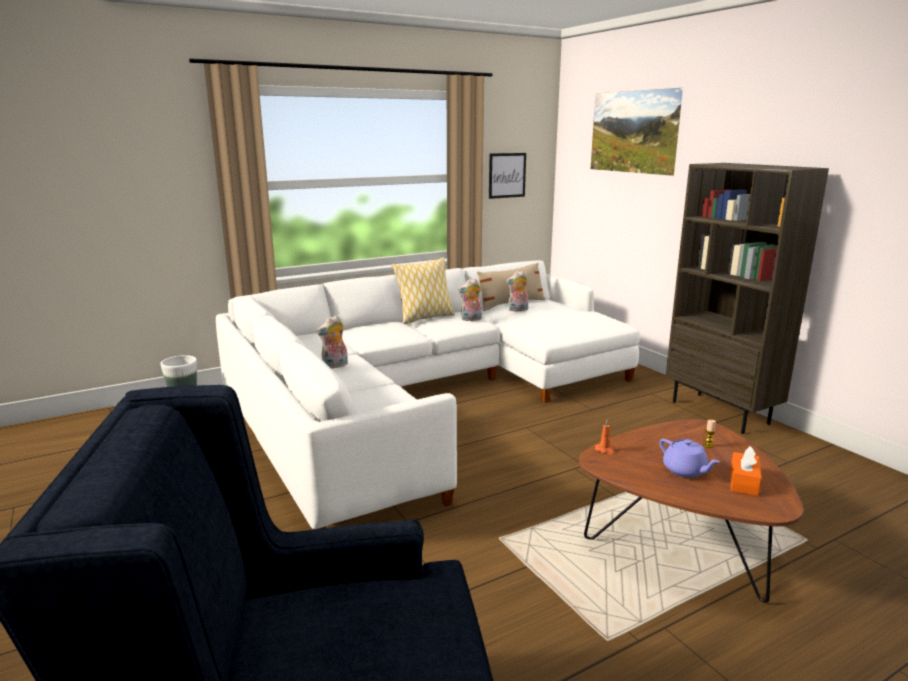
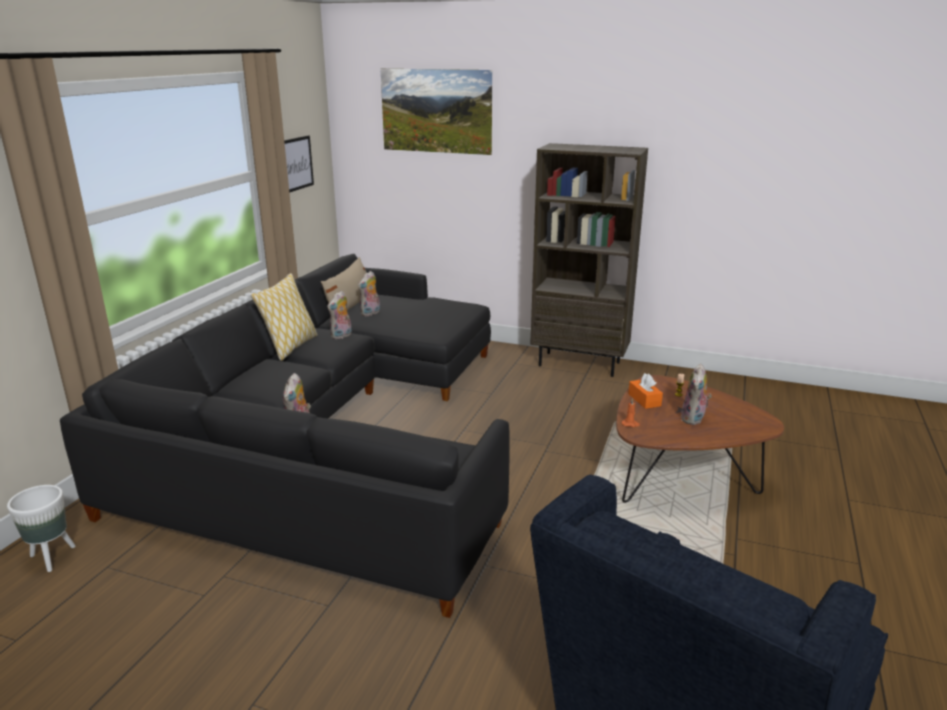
camera: 40 degrees left, 5 degrees up
(424, 397) = (332, 435): white sofa -> black sofa
(685, 471) = (694, 419): purple teapot -> plush toy
(743, 482) = (731, 413): orange tissue box -> orange tissue box (644, 400)

